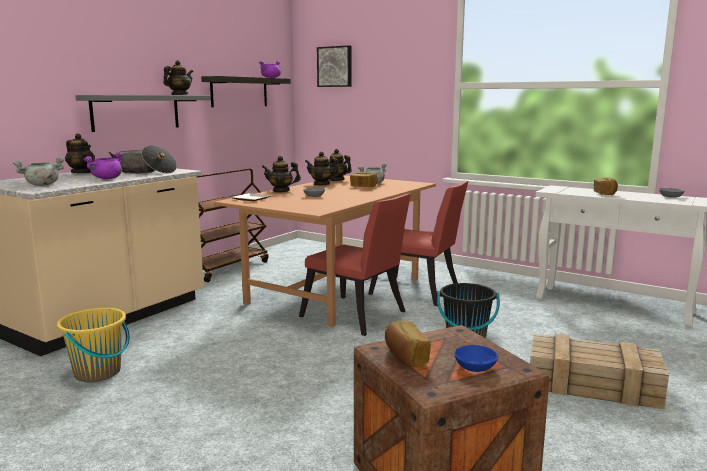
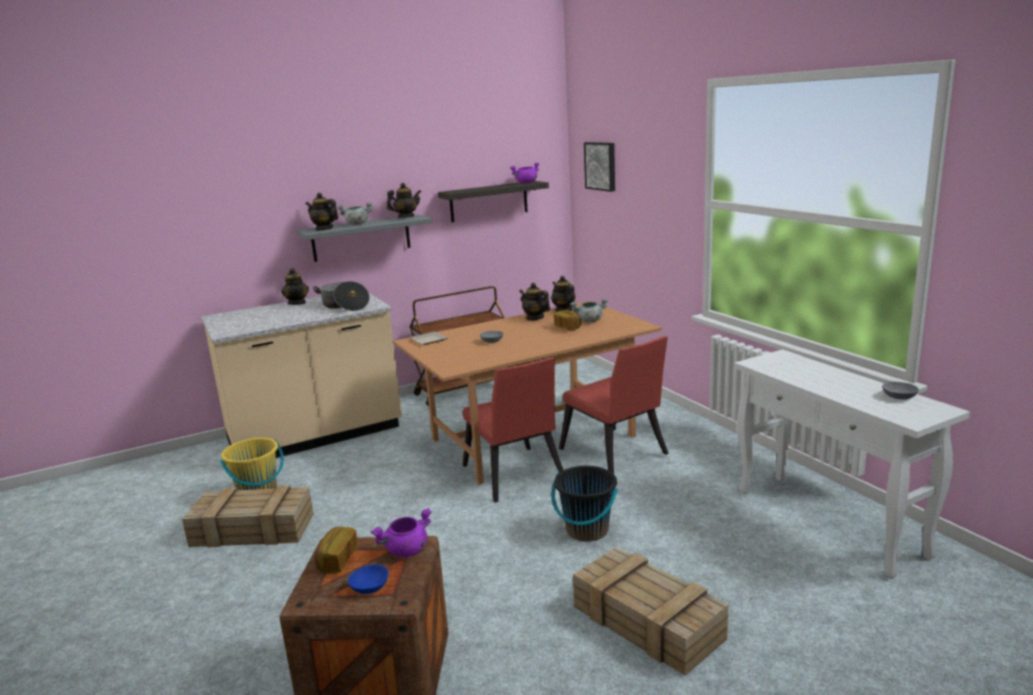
camera: 30 degrees right, 5 degrees up
(42, 185) = (239, 324): grey cooking pot -> grey cooking pot (356, 224)
(106, 178) = (297, 317): purple cooking pot -> purple cooking pot (406, 551)
(130, 404) = (250, 530): none -> crate
(281, 191) = (477, 327): teapot -> teapot (324, 229)
(605, 194) = (815, 379): bread -> none

